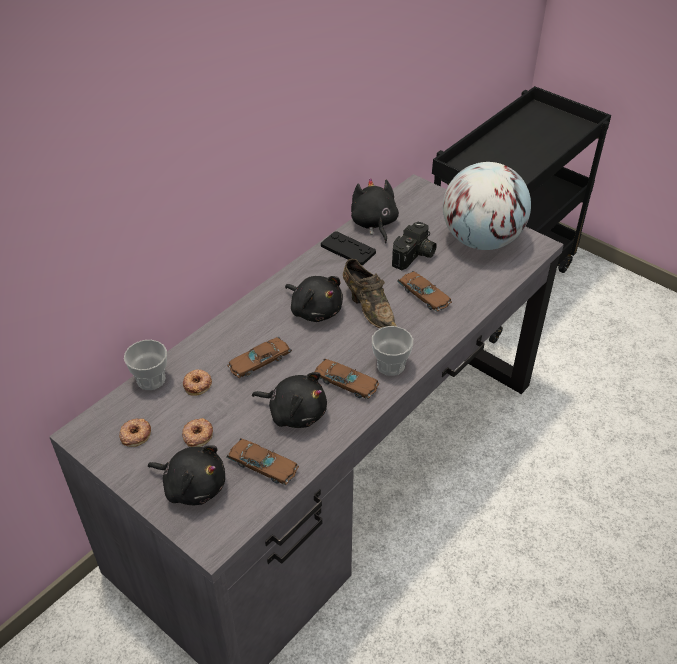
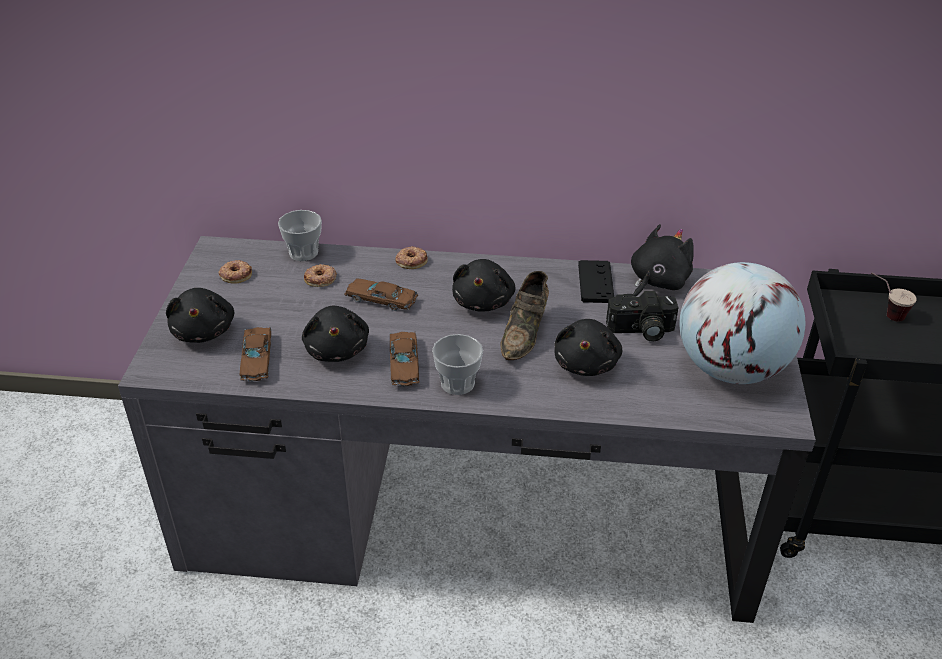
camera: 55 degrees right, 5 degrees down
(197, 435) = (262, 306): donut -> donut (411, 260)
(423, 295) = (586, 363): brown toy car -> black plush toy
(481, 160) = (884, 313): none -> cup

